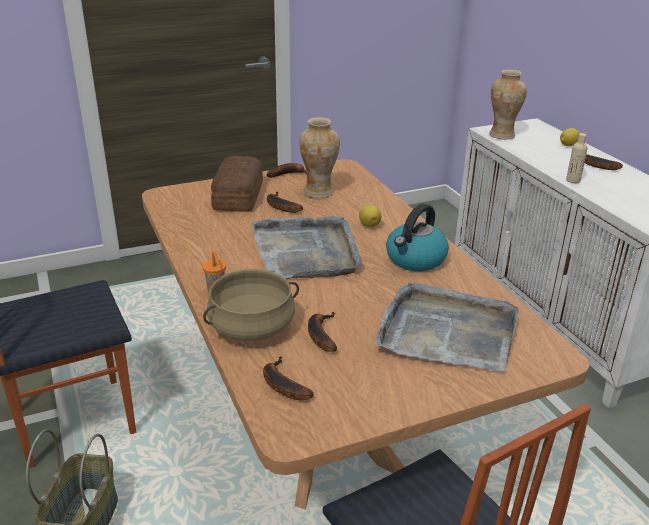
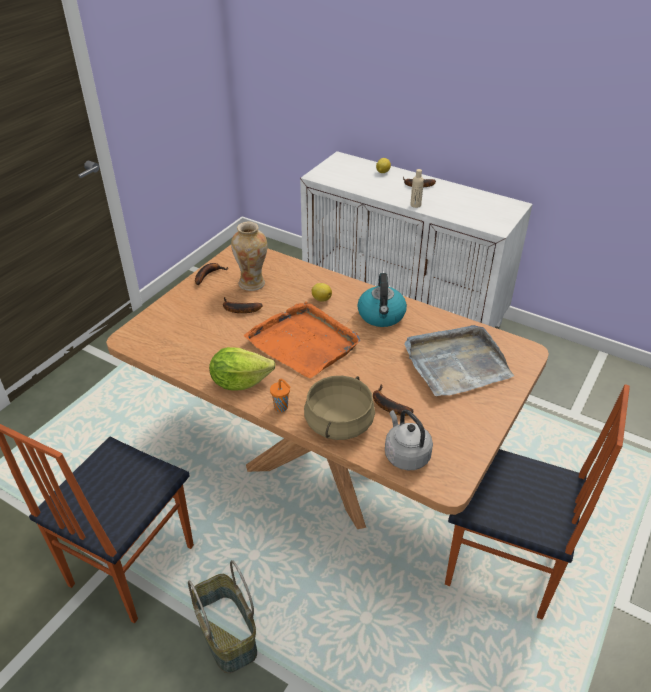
camera: 35 degrees left, 10 degrees up
(207, 258) = (240, 382): none -> lettuce
(236, 196) = (193, 314): bread -> none
(281, 385) = (405, 454): banana -> grey kettle
(306, 251) = (304, 342): grey tray -> orange tray
(502, 135) = (331, 177): vase -> none

